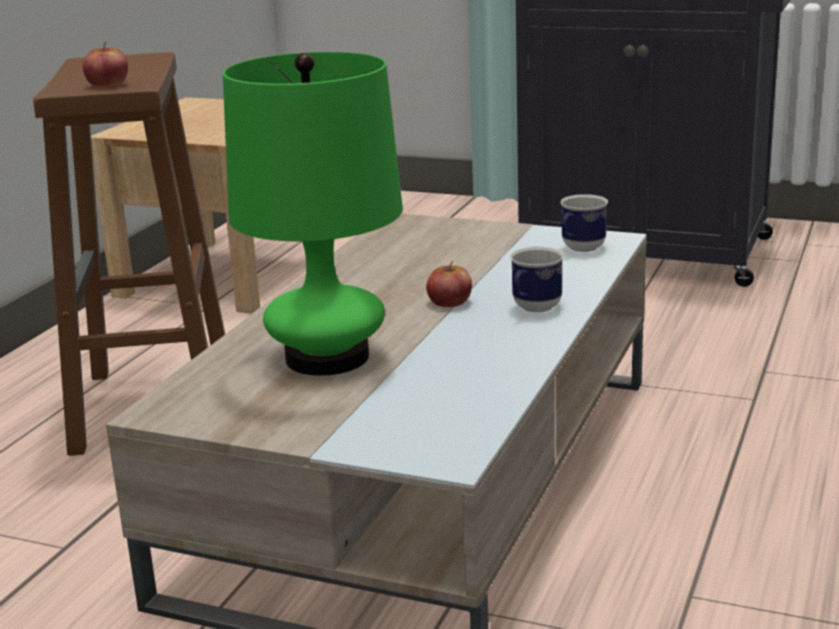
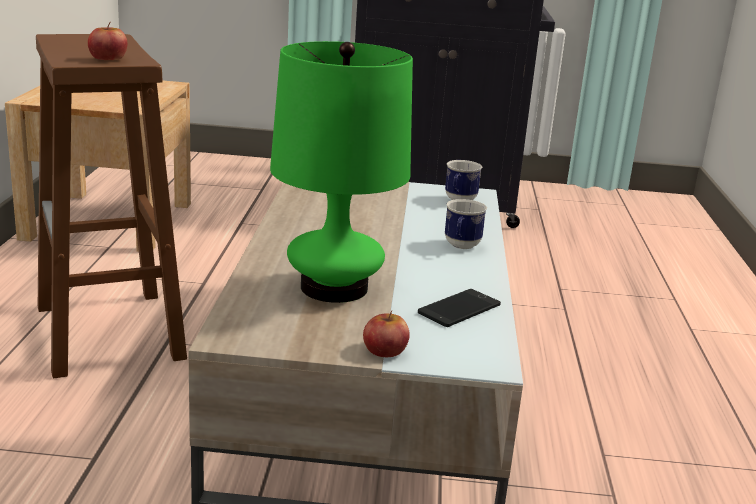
camera: 20 degrees left, 0 degrees up
(449, 301) = (394, 241): apple -> apple (385, 350)
(465, 388) = (459, 309): none -> phone

